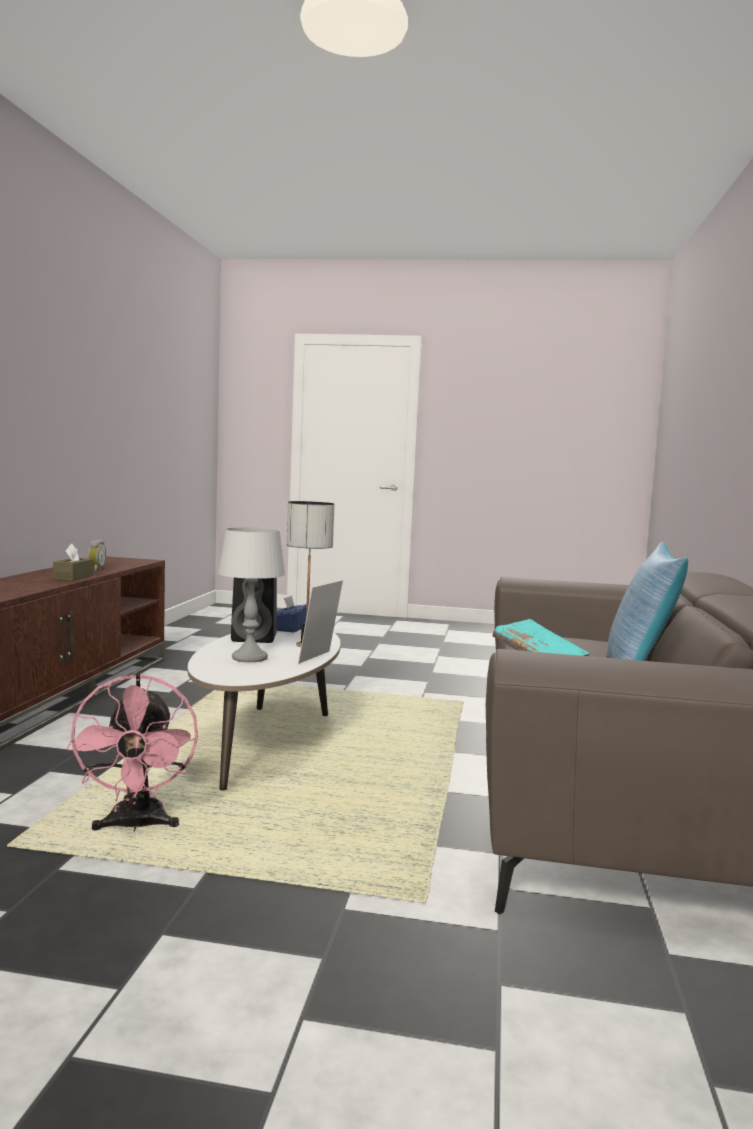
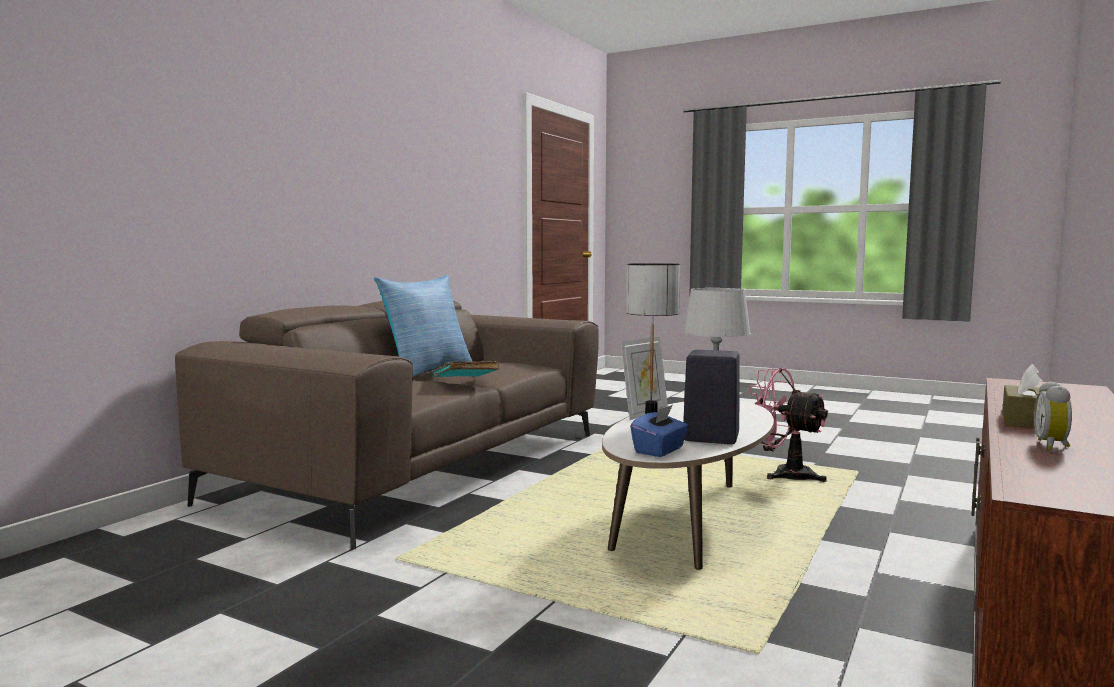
camera: 160 degrees left, 0 degrees up
(136, 826) = (783, 475): pink fan -> pink fan turned 60 degrees counterclockwise

